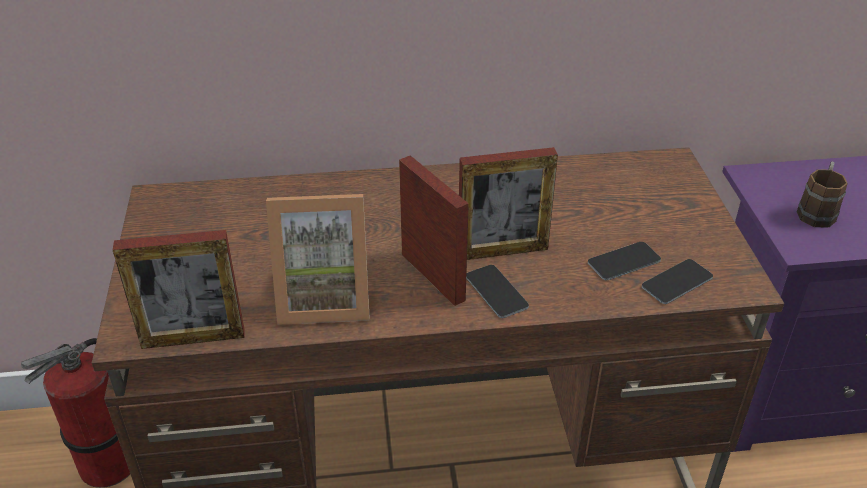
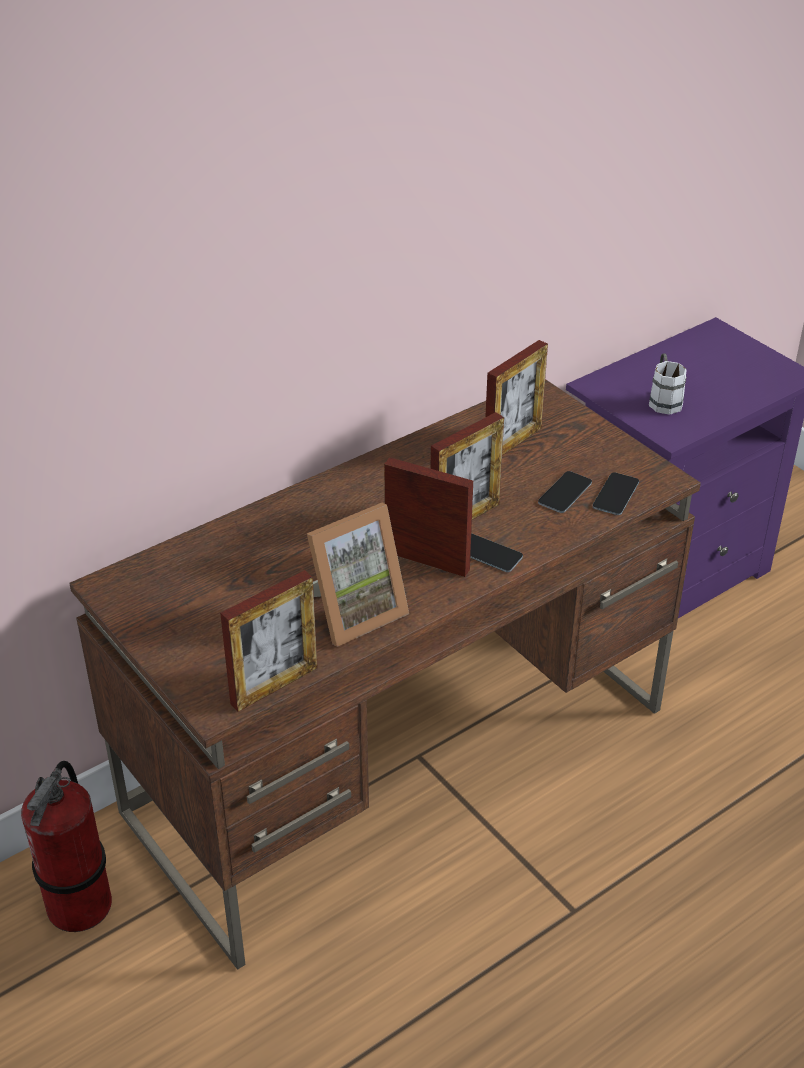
camera: 30 degrees left, 0 degrees up
(609, 197) = (512, 443): none -> picture frame
(817, 211) = (663, 399): brown mug -> white mug

